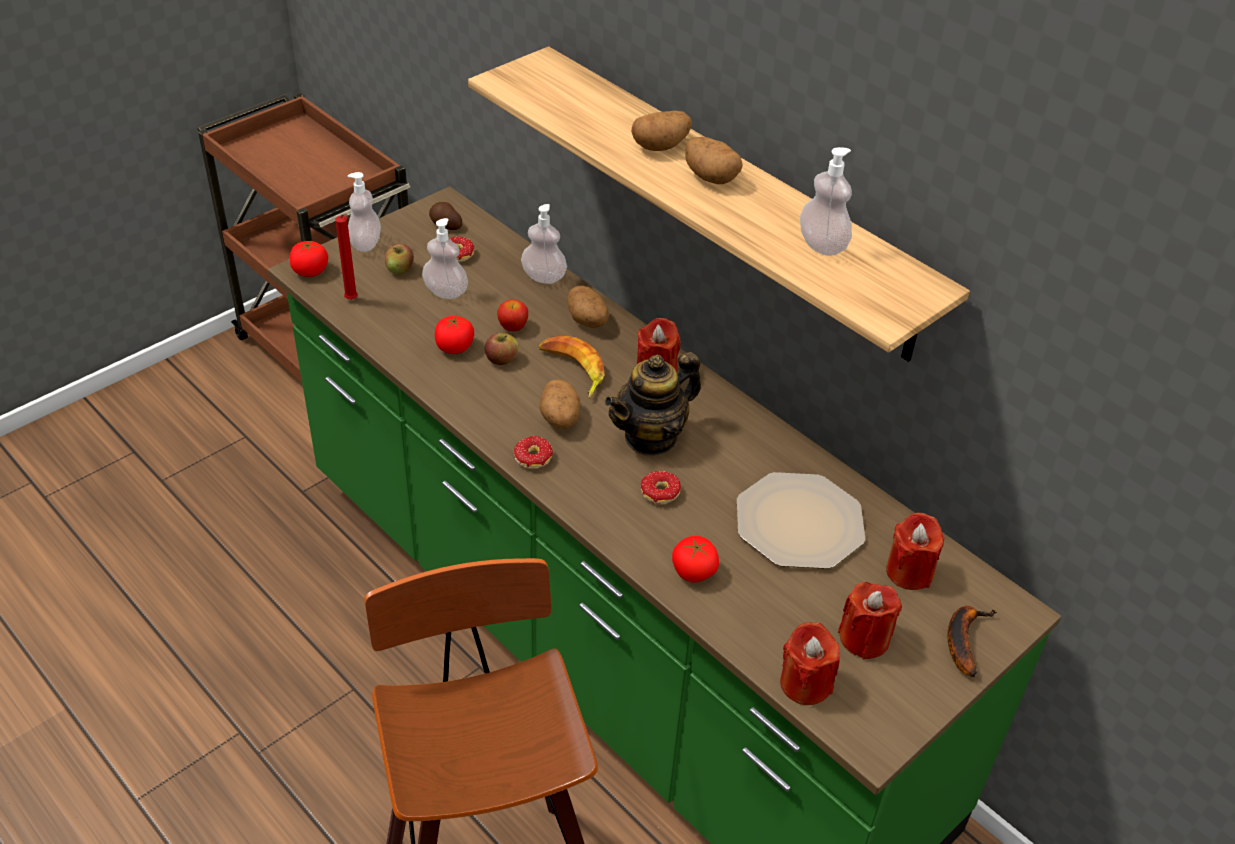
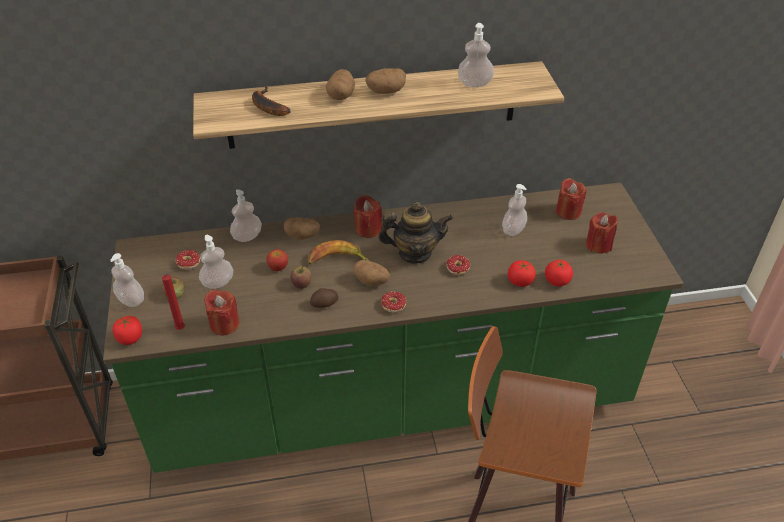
camera: 55 degrees left, 0 degrees up
(445, 225) = (154, 257): potato -> potato (325, 304)
(454, 347) = (272, 299): tomato -> tomato (557, 281)
(651, 437) = (414, 253): teapot -> teapot turned 90 degrees counterclockwise
(800, 522) = (513, 230): plate -> soap dispenser
(805, 683) = (613, 277): red candle -> red candle (224, 324)
(963, 639) = (617, 216): banana -> banana (266, 106)

